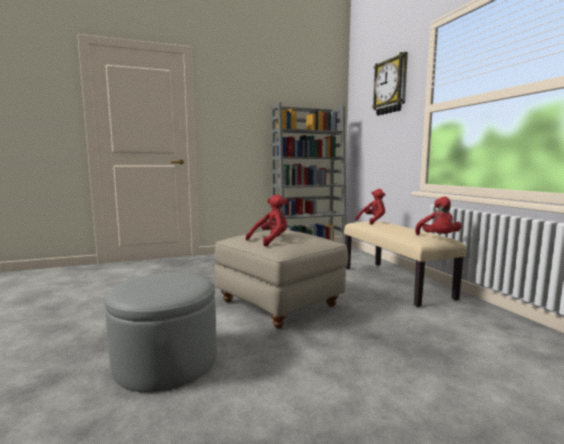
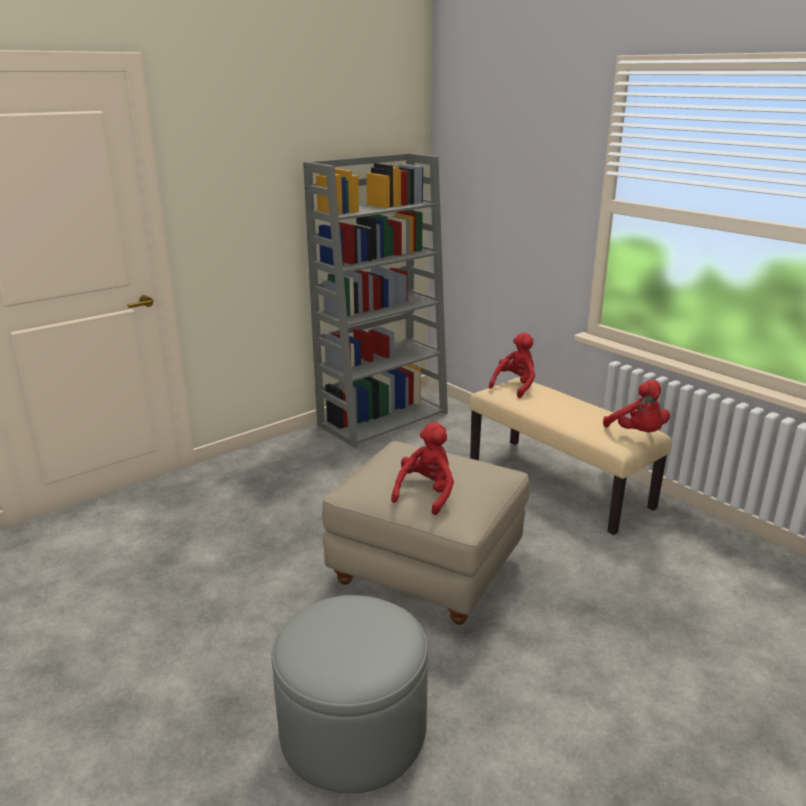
camera: 20 degrees left, 15 degrees up
(391, 86) = (532, 139): wall clock -> none

